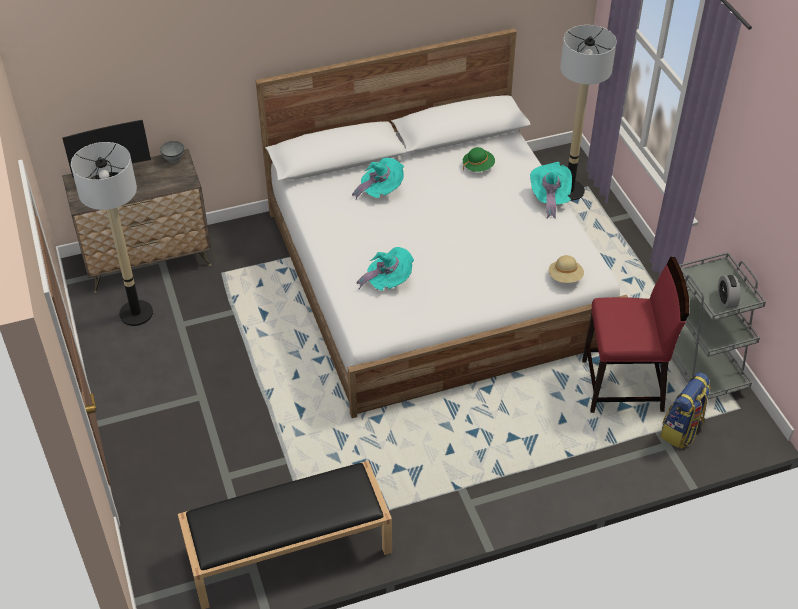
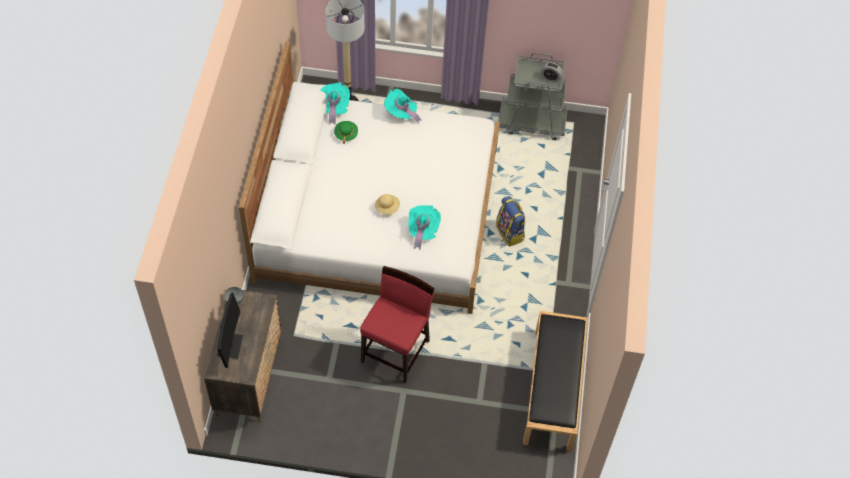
camera: 65 degrees left, 10 degrees up
(136, 313) = (300, 403): floor lamp -> none
(381, 190) = (333, 197): turquoise hat -> turquoise hat (334, 108)
(565, 277) = (474, 141): beige hat -> beige hat (387, 208)
(623, 386) = (527, 166): red chair -> red chair (396, 351)
(682, 430) = (573, 157): backpack -> backpack (510, 233)

